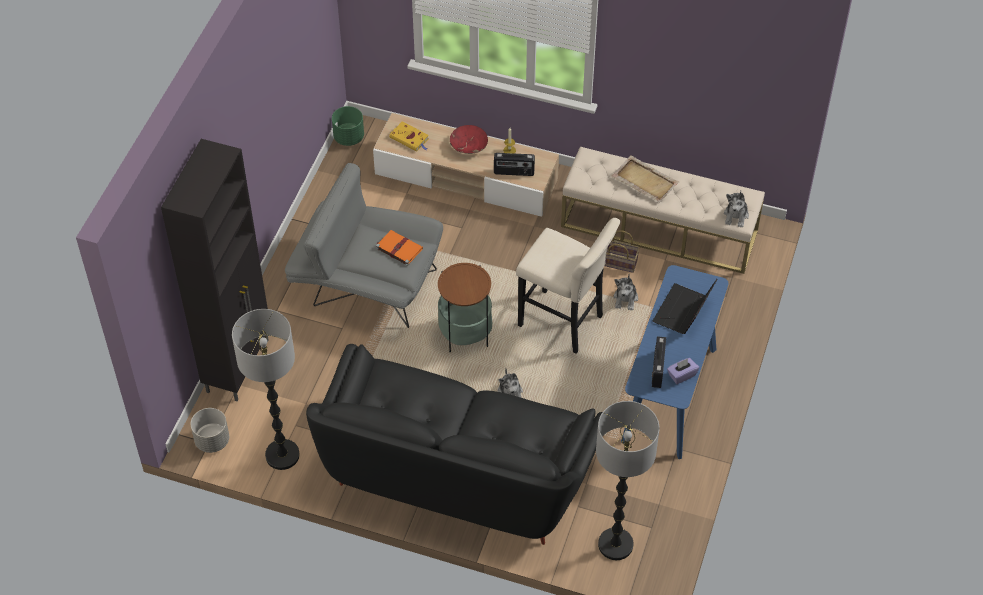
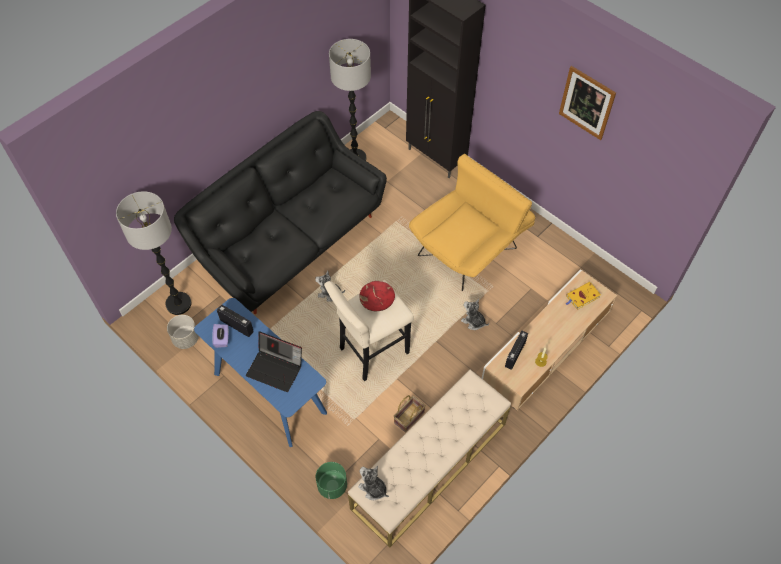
camera: 115 degrees right, 5 degrees up
(212, 441) = (385, 130): grey planter -> grey planter (185, 339)
(272, 60) = (587, 103): none -> picture
(349, 137) = (622, 284): green planter -> green planter (332, 486)
(366, 283) = (471, 246): grey armchair -> yellow armchair
(398, 248) = (461, 238): orange book -> none
(465, 334) = (394, 287): side table -> none
(468, 146) = (558, 334): red bowl -> red bowl (377, 300)
(625, 298) = (371, 405): plush toy -> plush toy (473, 321)
(644, 180) = (447, 432): beige tray -> none
(683, 312) = (276, 368): laptop -> laptop turned 150 degrees clockwise

